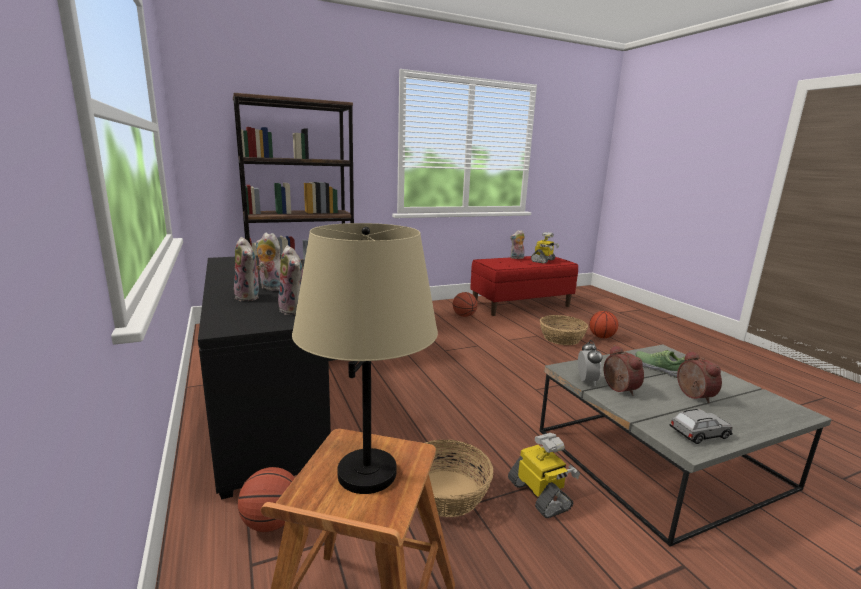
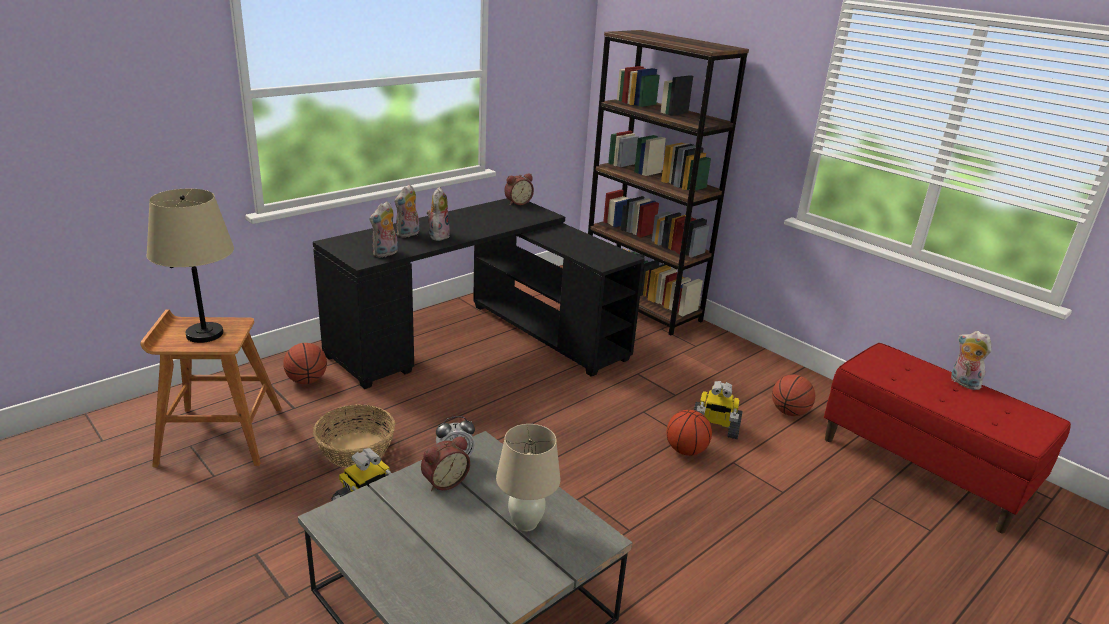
camera: 70 degrees right, 10 degrees up
(543, 260) = (990, 413): toy robot -> toy robot (714, 428)
(561, 338) = (799, 521): basket -> none
(601, 337) = (859, 575): basketball -> basketball (685, 450)
(659, 368) = (526, 523): shoe -> beige table lamp
(692, 395) = (451, 542): alarm clock -> alarm clock (517, 202)
(699, 434) = (355, 530): grey toy car -> none

